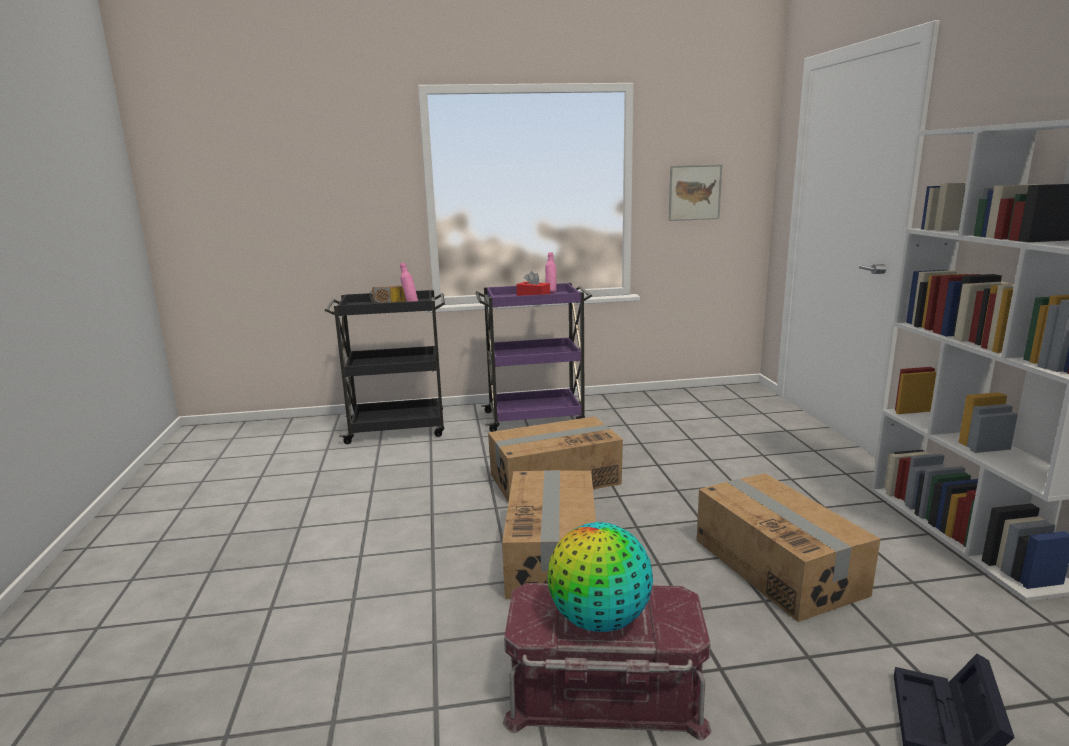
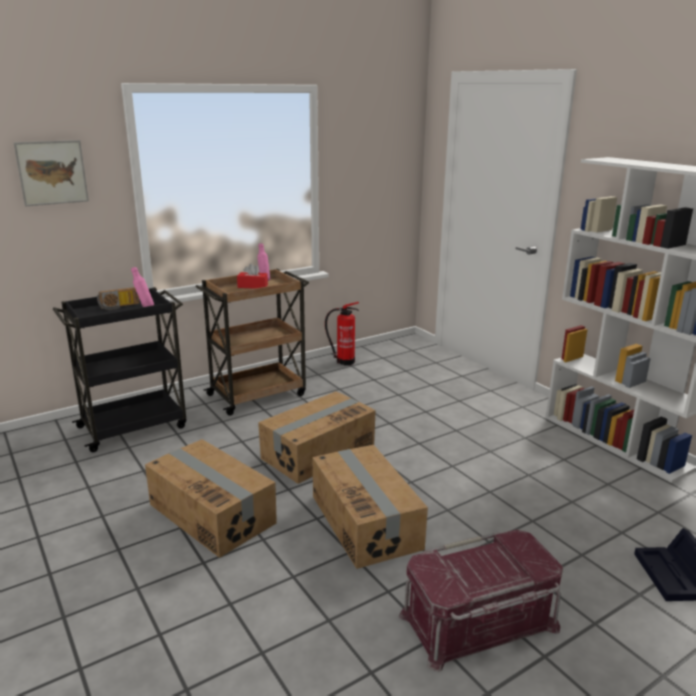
camera: 25 degrees left, 5 degrees up
(535, 418) = (258, 394): purple cart -> brown cart
(599, 621) = (484, 571): globe -> none
(651, 400) = (343, 361): none -> fire extinguisher
(694, 192) = (366, 180): picture -> picture (52, 172)
(778, 566) = (524, 491): cardboard box -> cardboard box (212, 513)

